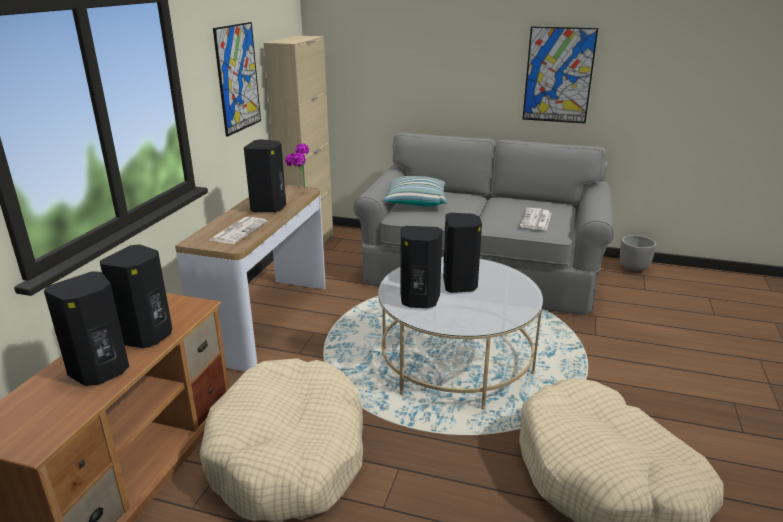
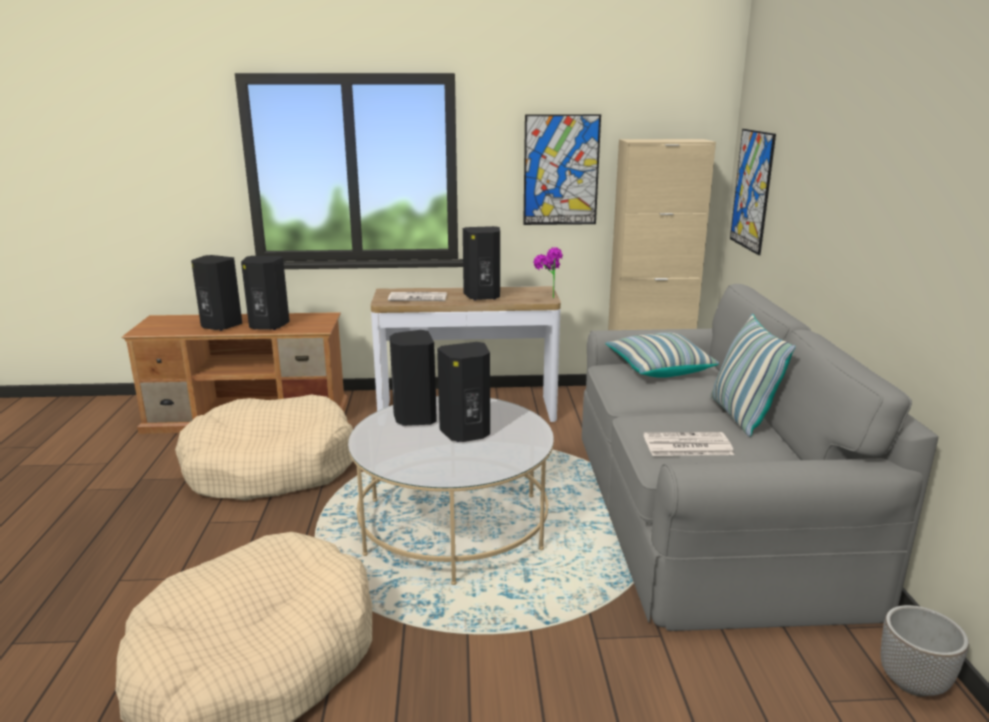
camera: 70 degrees right, 5 degrees down
(501, 201) = (741, 416): none -> pillow
(558, 75) = (917, 244): picture -> picture (752, 190)

